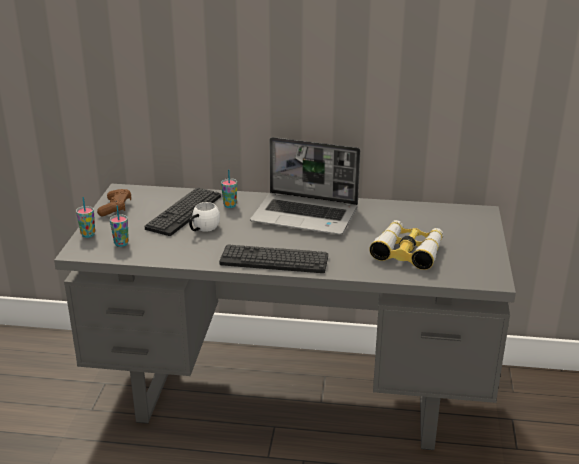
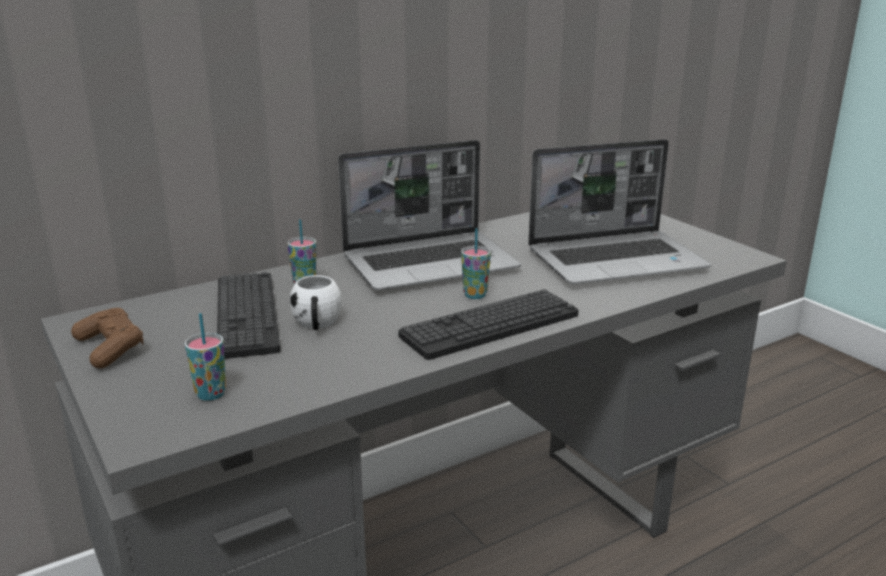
camera: 40 degrees left, 5 degrees down
(88, 235) = (119, 405): cup -> cup (475, 295)
(408, 251) = (617, 260): binoculars -> laptop

